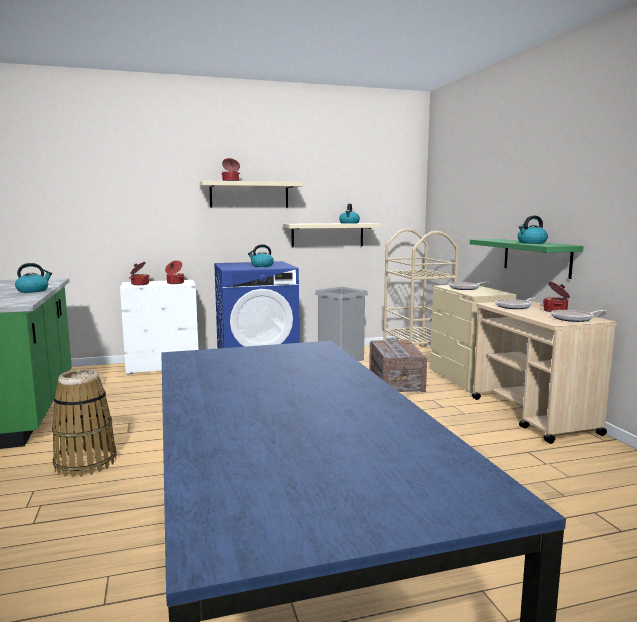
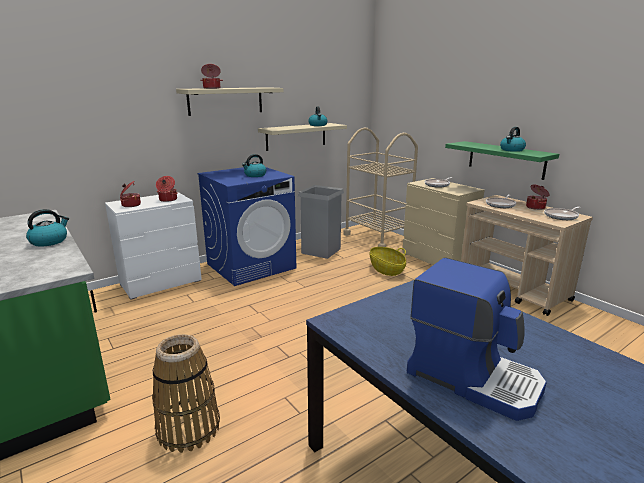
camera: 20 degrees left, 10 degrees up
(235, 393) = (473, 377): none -> coffee machine
(396, 381) = (386, 269): crate -> basket

